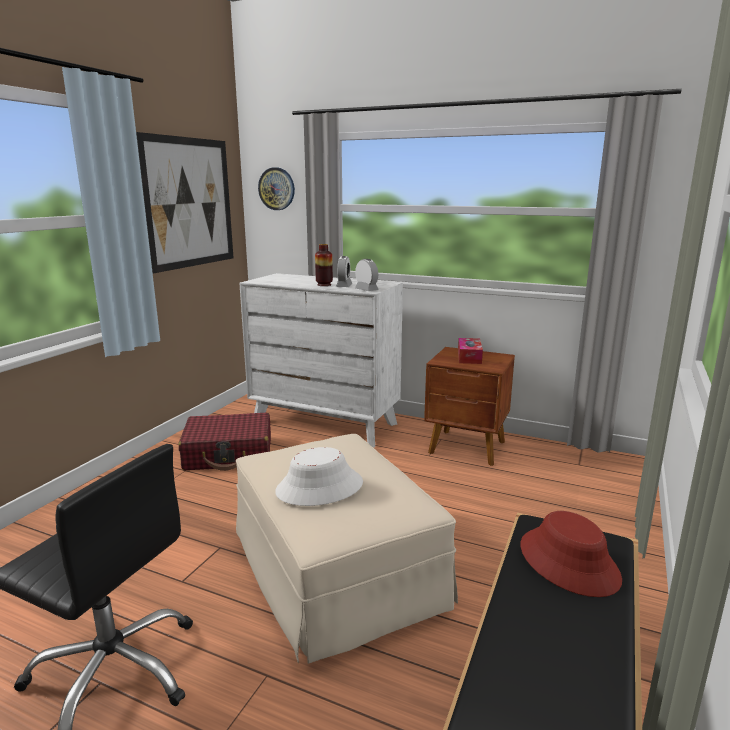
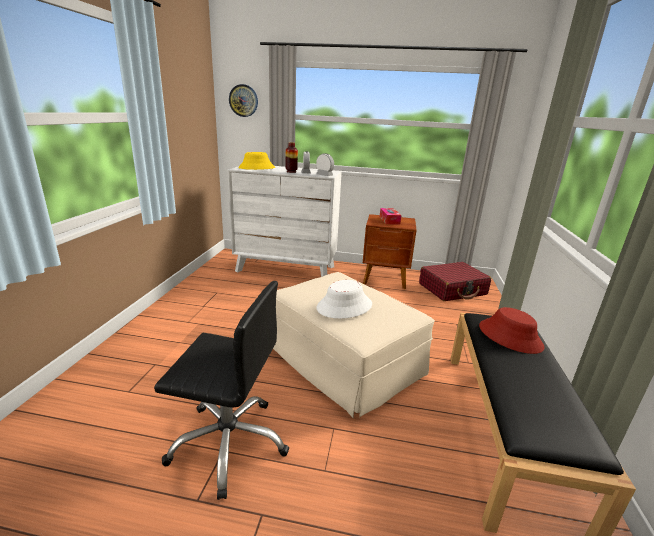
camera: 15 degrees left, 5 degrees up
(189, 203) = (185, 108): picture -> none
(229, 454) = (230, 293): red suitcase -> red suitcase (452, 289)
(281, 280) = (256, 168): none -> yellow hat

